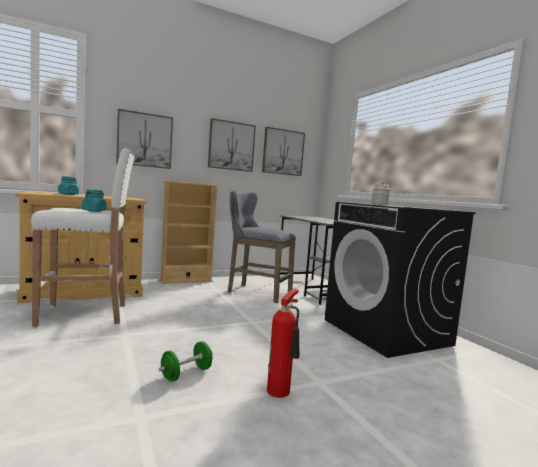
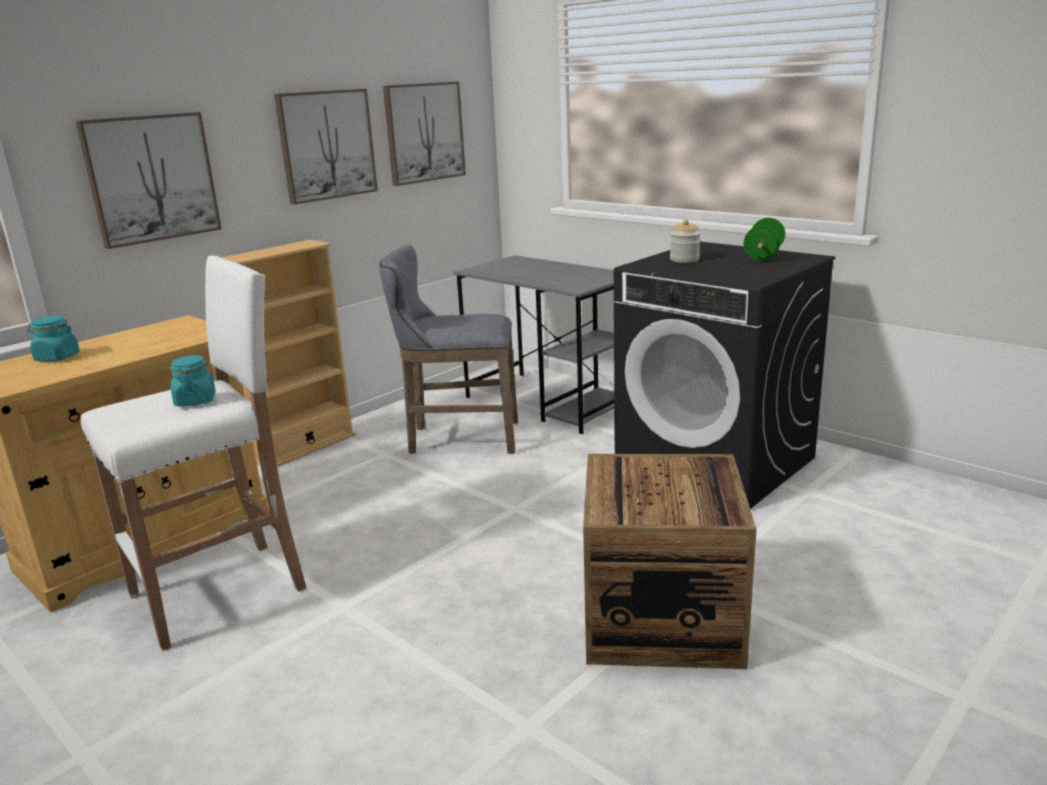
camera: 20 degrees left, 15 degrees up
(186, 374) = (515, 639): green dumbbell -> green dumbbell (763, 255)
(281, 391) = (661, 617): fire extinguisher -> crate

